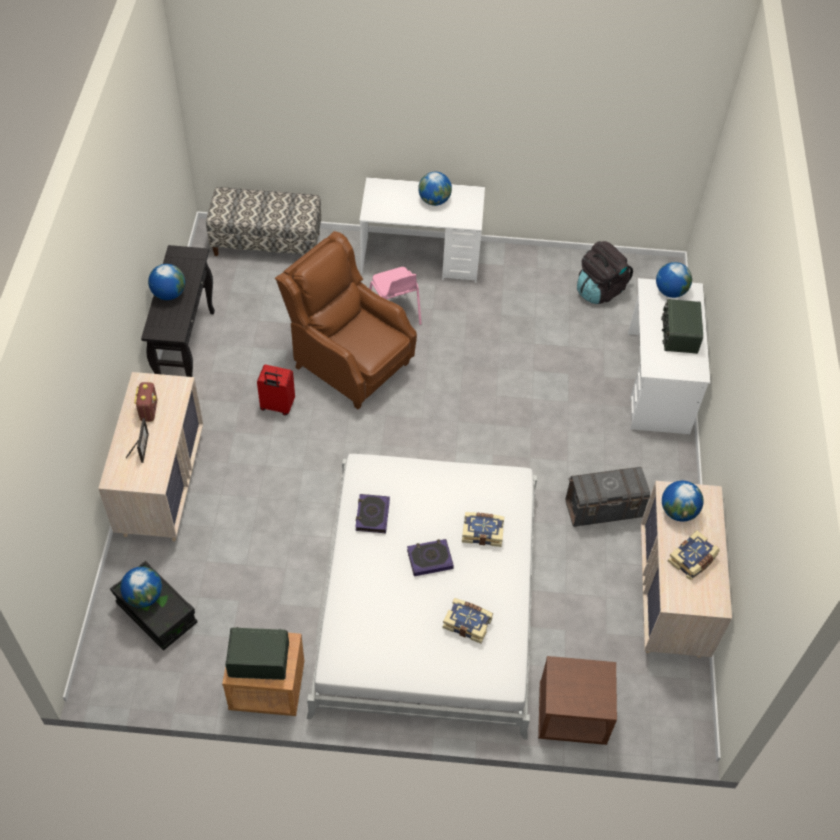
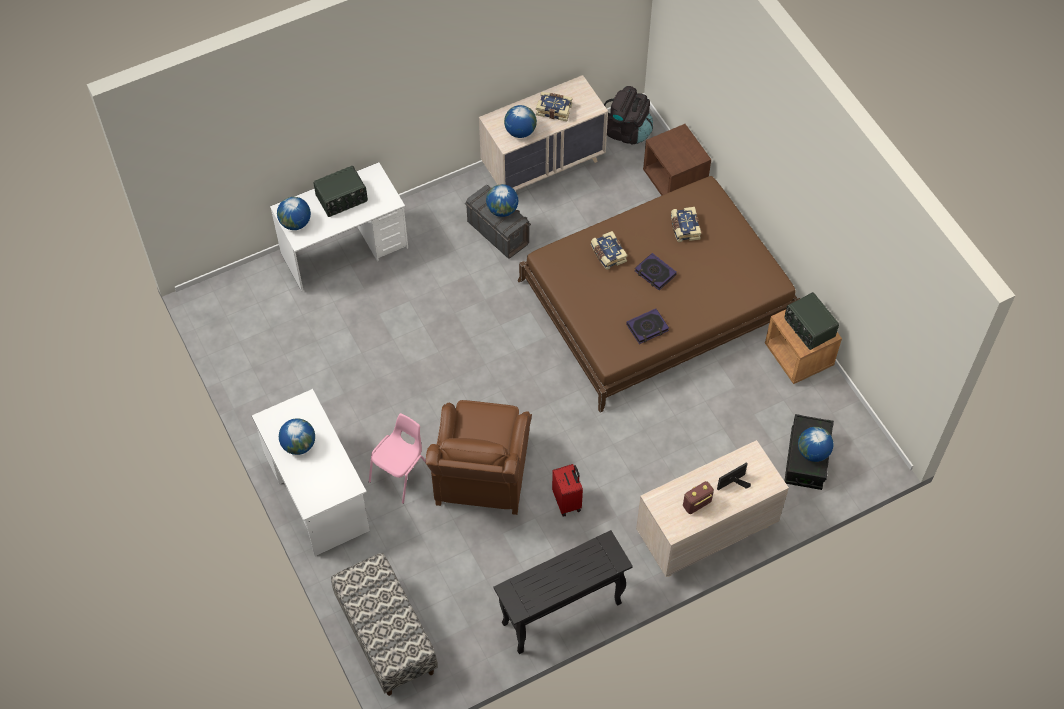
camera: 120 degrees left, 5 degrees up
(169, 294) = (569, 579): globe -> globe (502, 210)
(428, 599) = (657, 300): white bed -> brown bed
(599, 290) = (263, 334): black backpack -> black backpack (626, 131)

